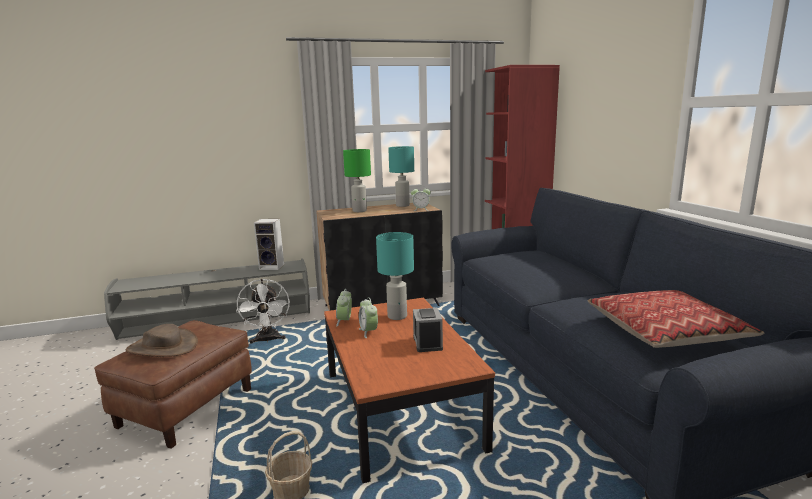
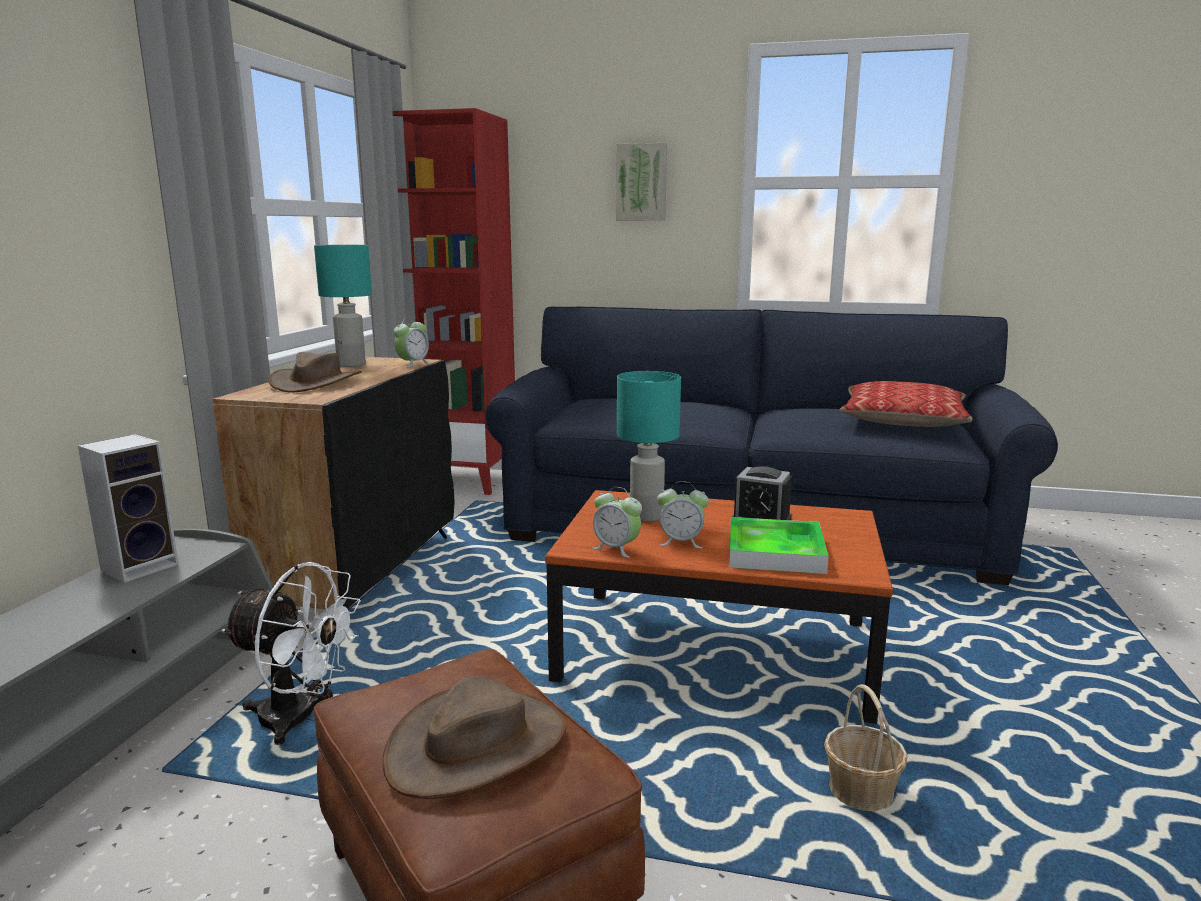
camera: 60 degrees left, 0 degrees up
(359, 211) = (316, 382): green table lamp -> brown hat
(379, 356) = (775, 552): none -> tray
(621, 103) = (641, 182): none -> picture

